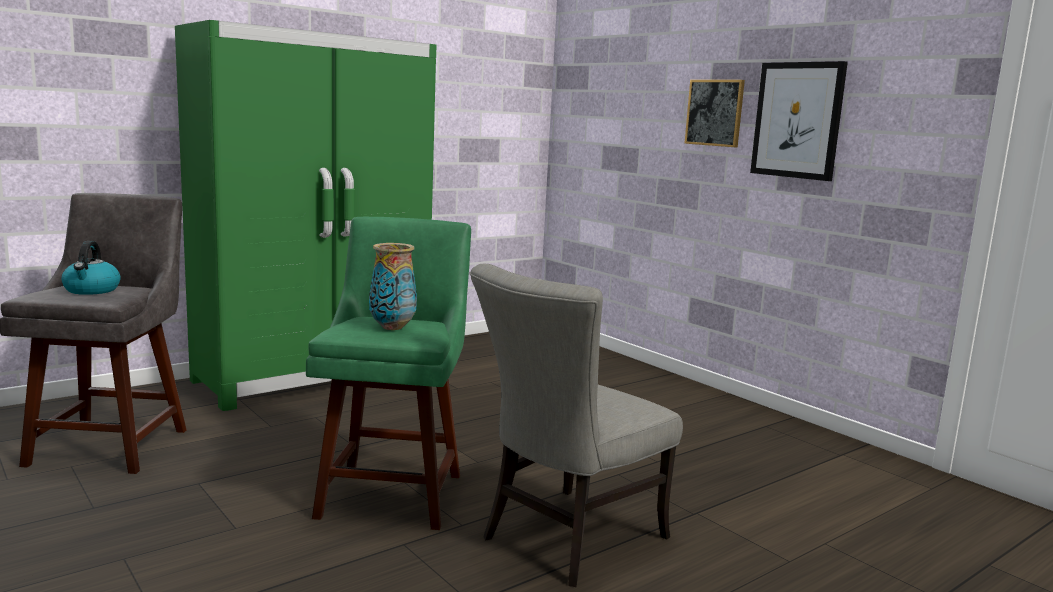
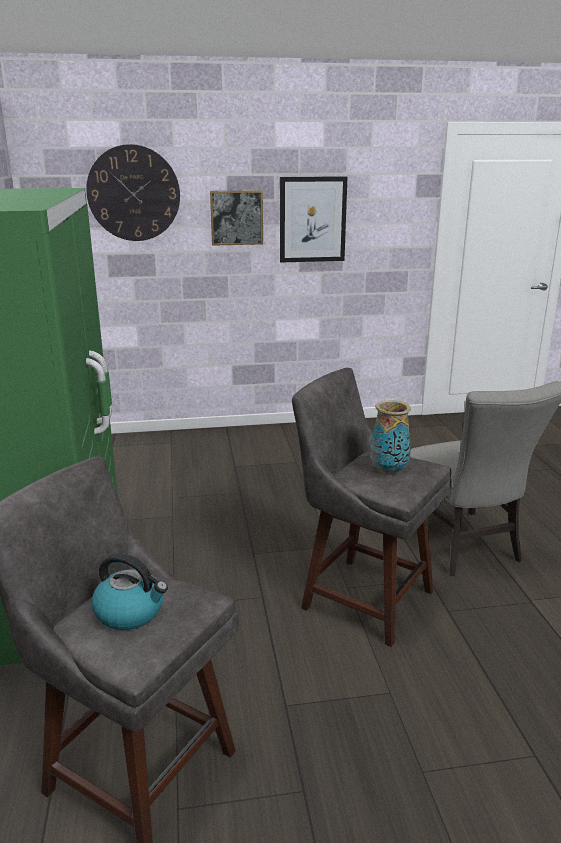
camera: 60 degrees left, 10 degrees up
(393, 492) = (363, 597): green stool -> grey stool
(629, 82) = (133, 193): none -> wall clock

